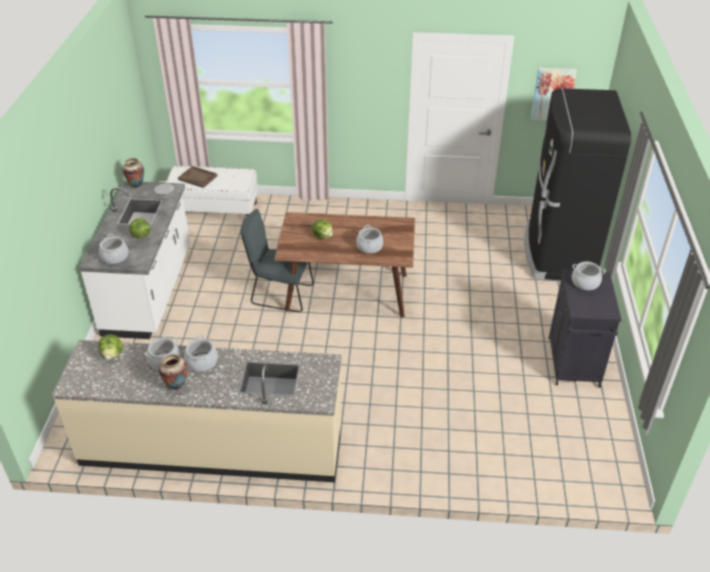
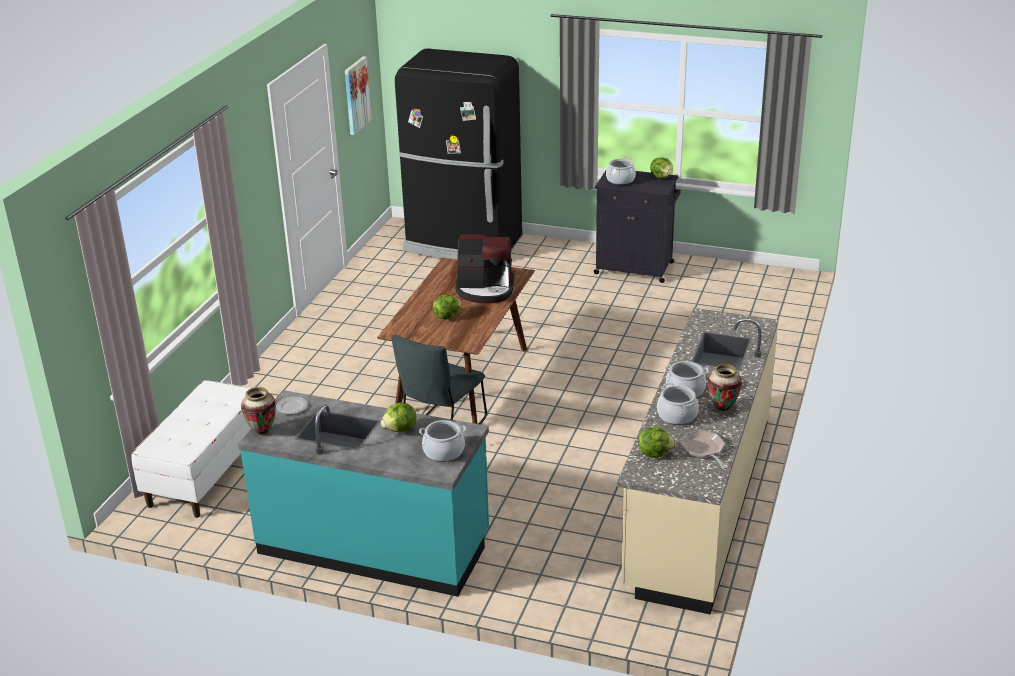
camera: 75 degrees left, 10 degrees down
(116, 381) = (704, 450): none -> frying pan
(150, 291) = (374, 545): white counter -> turquoise counter
(198, 178) = (189, 430): brown tray -> none
(369, 247) = (485, 290): cooking pot -> coffee machine
(610, 309) = (662, 177): none -> lettuce

